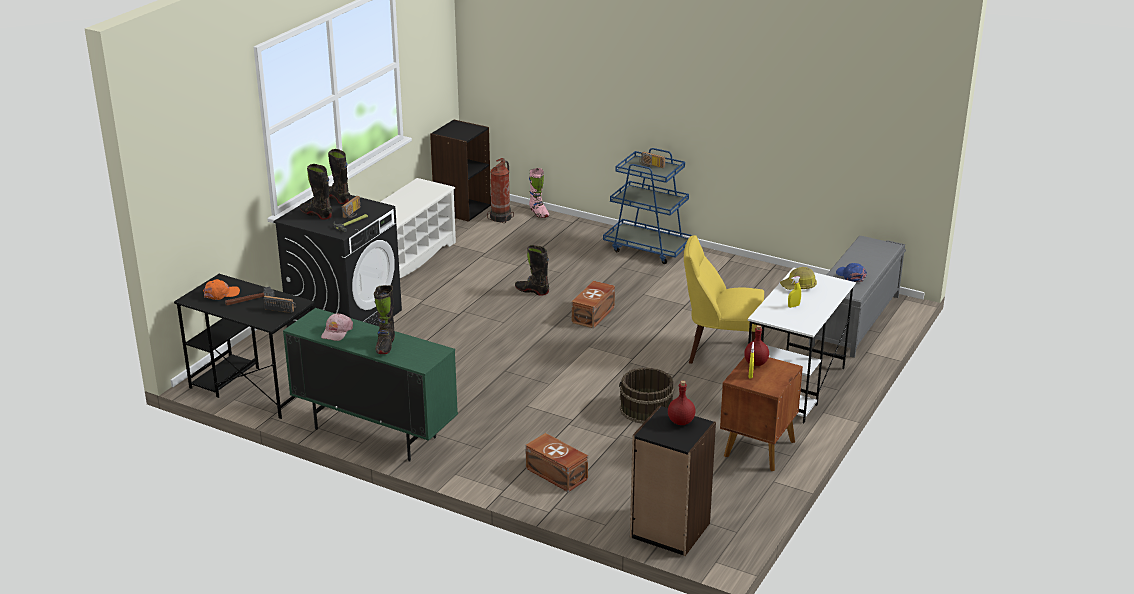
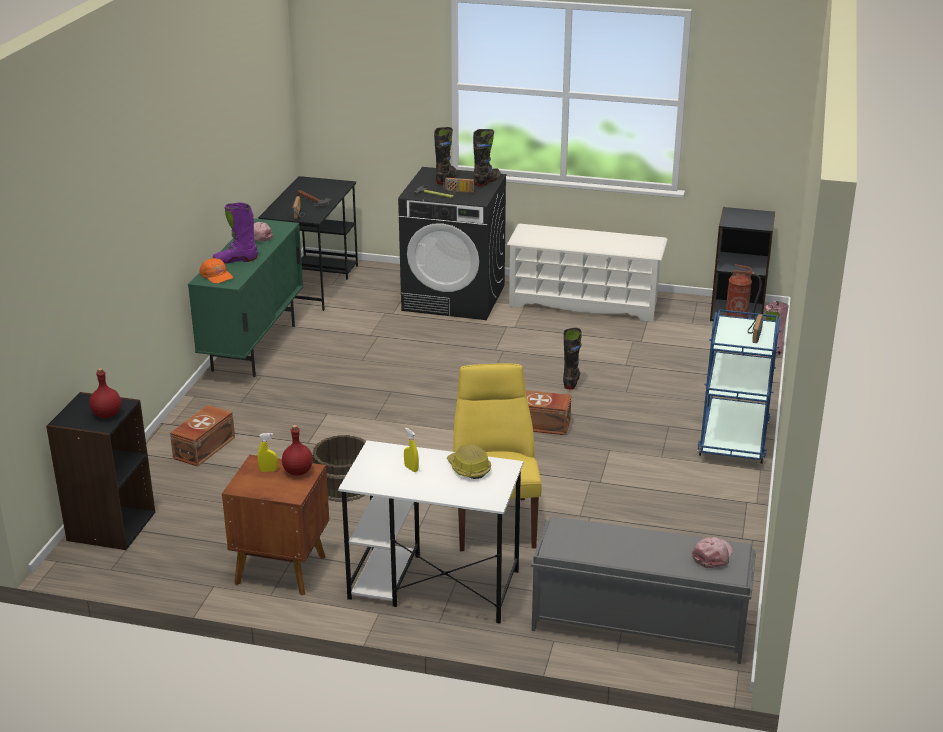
camera: 75 degrees right, 0 degrees up
(221, 294) = (318, 188): orange cap -> orange cap (216, 276)
(385, 345) = (235, 260): black boot -> purple boot
(851, 276) = (608, 543): blue cap -> none
(870, 247) = (712, 555): none -> pink cap

